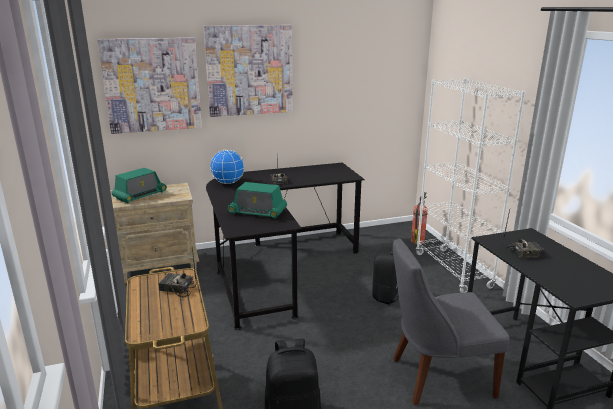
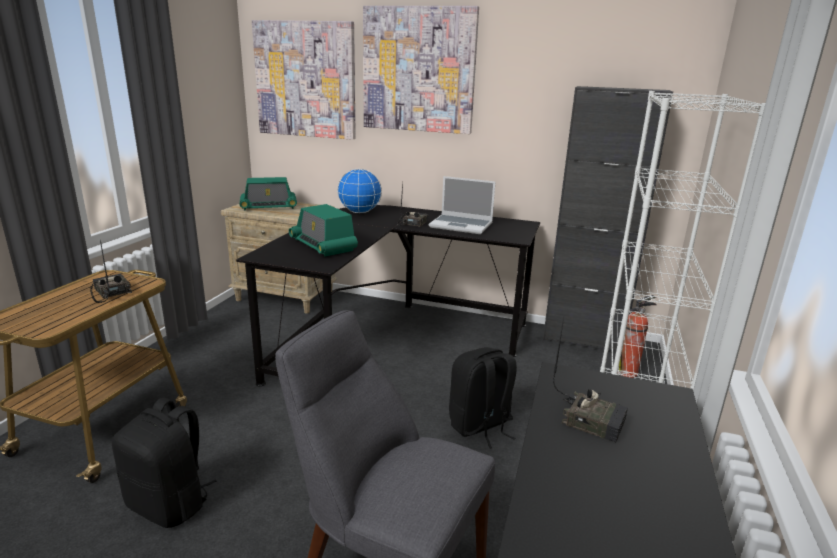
camera: 35 degrees right, 0 degrees up
(308, 176) = (462, 225): none -> laptop
(378, 231) = (582, 339): none -> black cabinet

